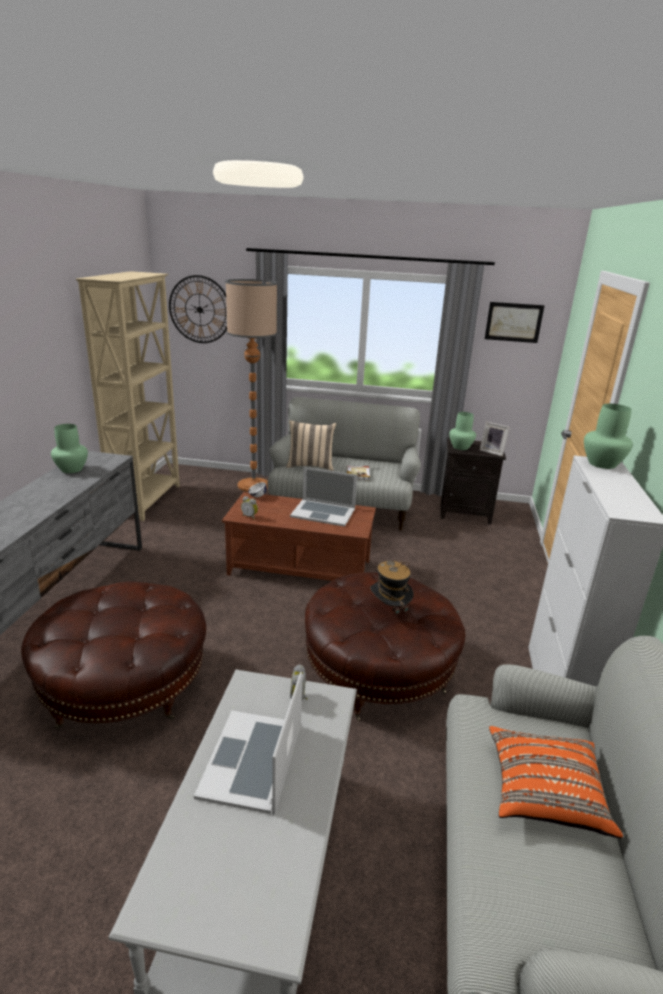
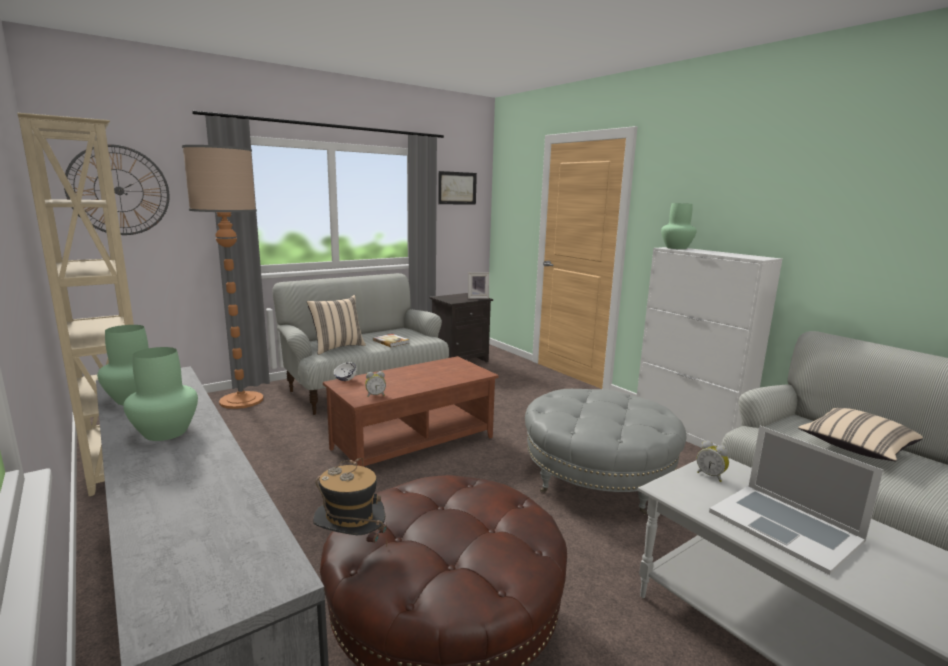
camera: 45 degrees left, 10 degrees down
(323, 512) = (429, 371): laptop -> none
(378, 672) = (597, 478): brown ottoman -> grey ottoman
(389, 611) = (611, 409): hat -> hat (351, 547)
(460, 447) = (452, 299): green vase -> green vase (166, 432)
(545, 793) = (856, 448): orange pillow -> beige pillow

